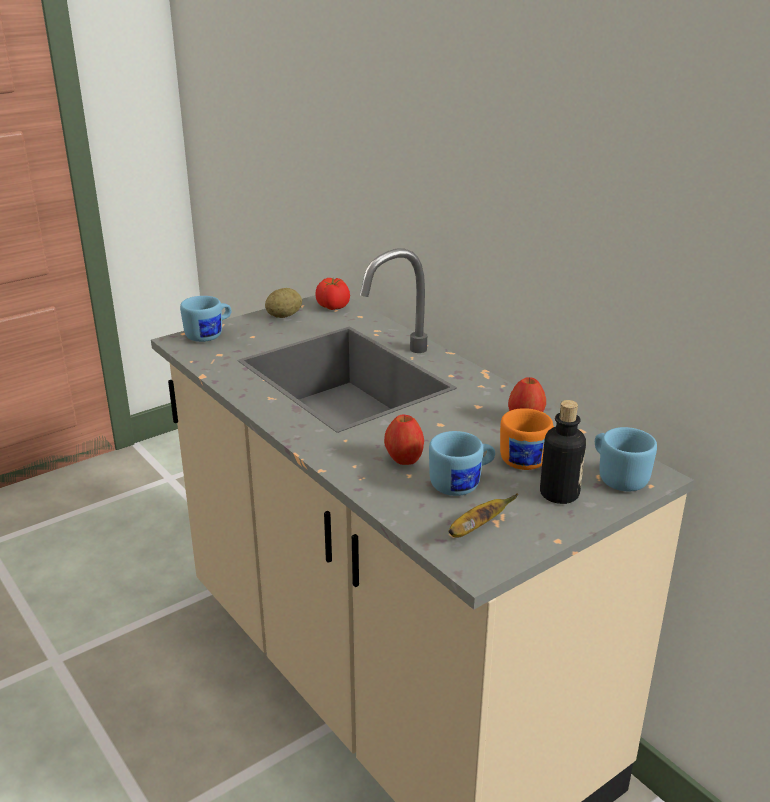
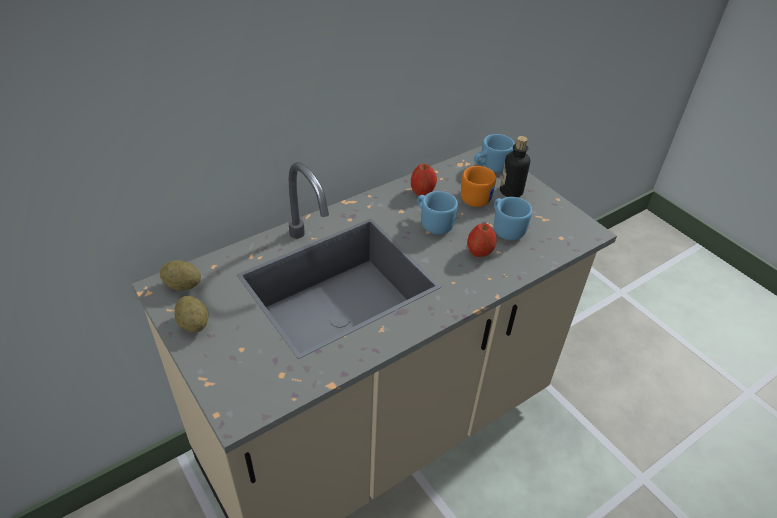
camera: 90 degrees left, 15 degrees up
(210, 335) = (228, 387): blue mug -> blue mug (433, 223)
(332, 307) = (183, 285): tomato -> potato
(476, 529) = (554, 228): banana -> none

